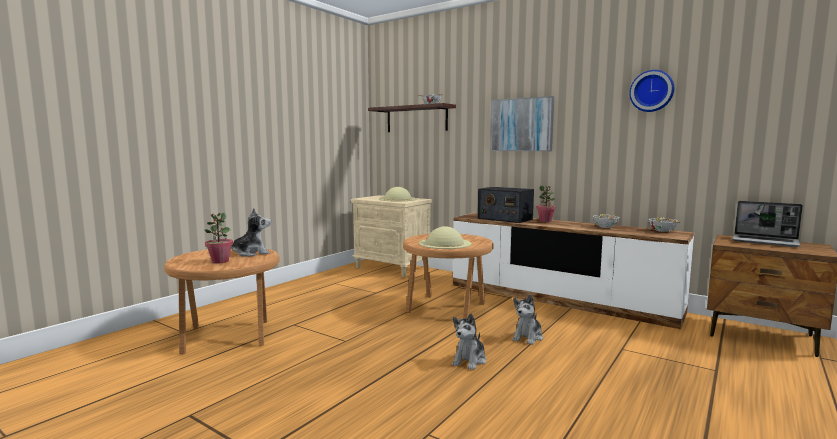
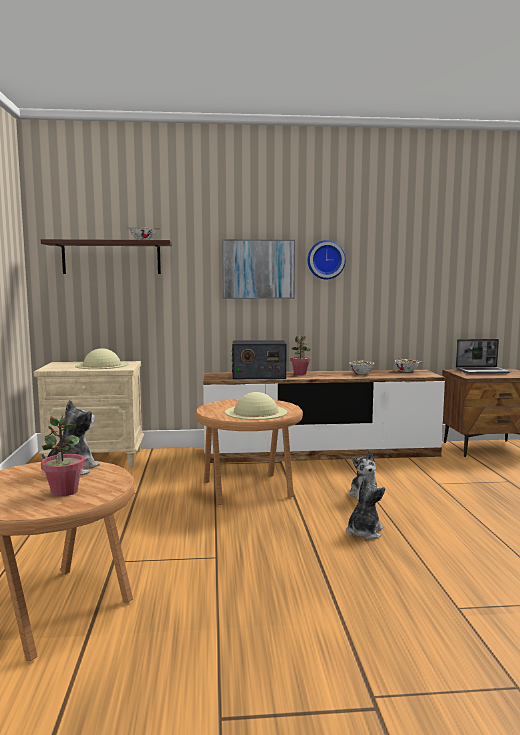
camera: 40 degrees left, 0 degrees up
(469, 360) = (364, 532): plush toy -> plush toy turned 135 degrees counterclockwise
(652, 91) = (387, 241): wall clock -> wall clock (325, 260)

